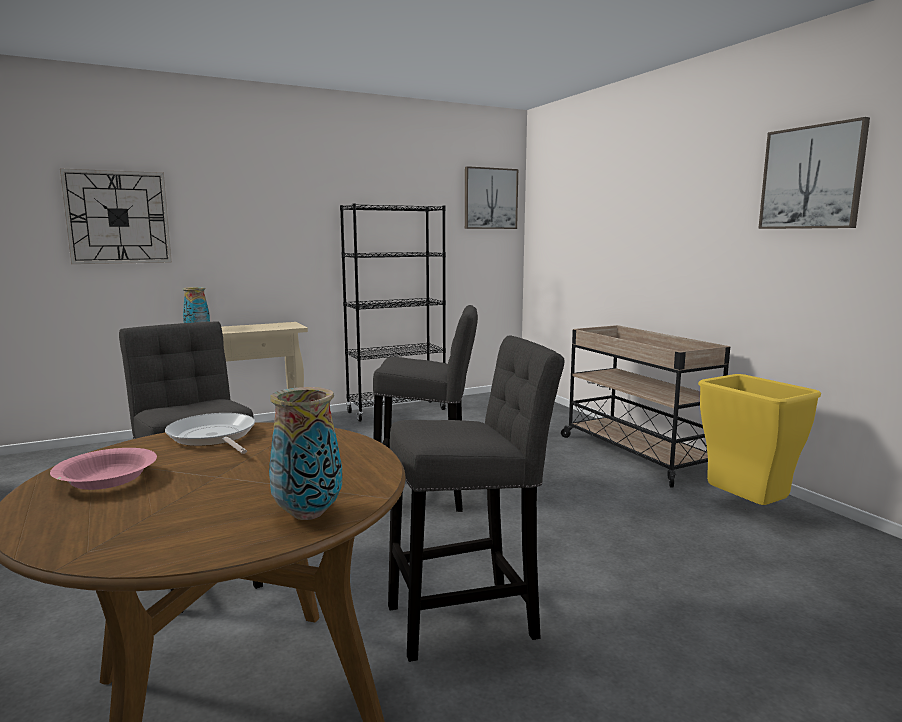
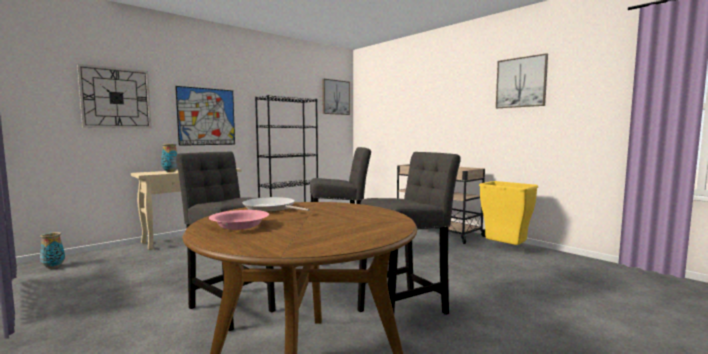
camera: 15 degrees left, 5 degrees down
(259, 241) = (206, 116): none -> picture
(307, 514) = (383, 229): vase -> vase (53, 267)

